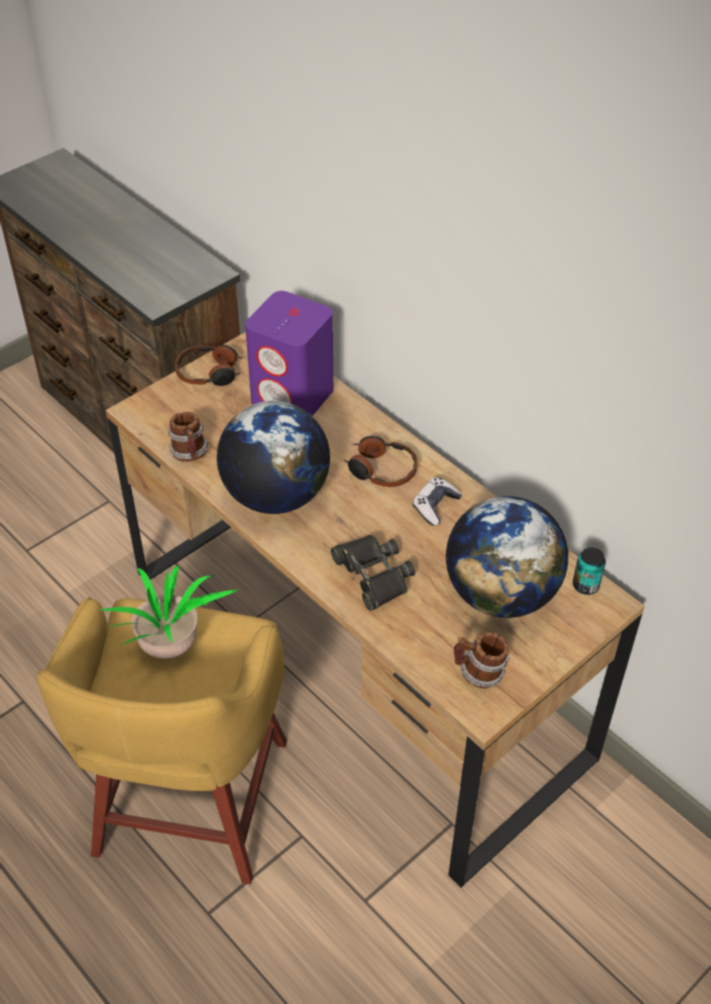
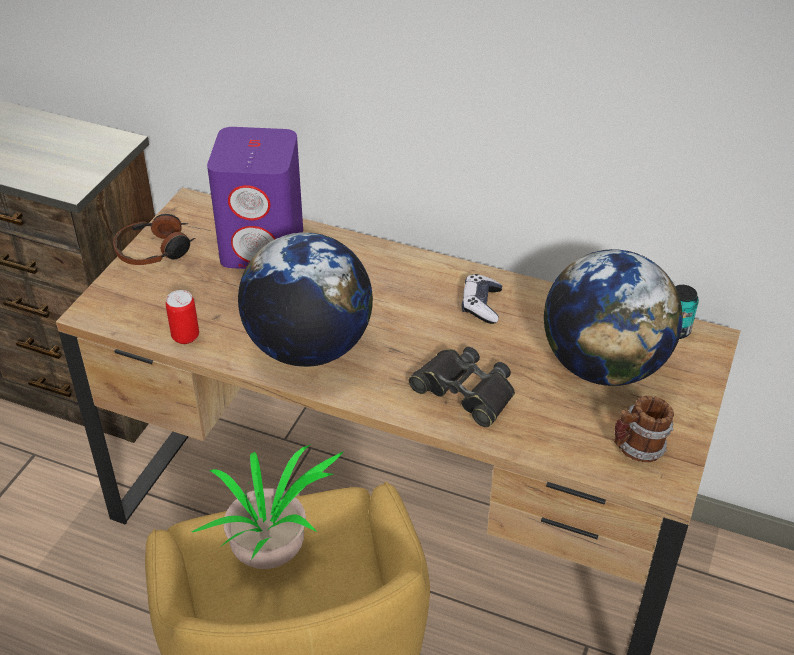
camera: 25 degrees left, 5 degrees down
(190, 454) = (185, 336): mug -> can
(381, 469) = (403, 288): headphones -> none

